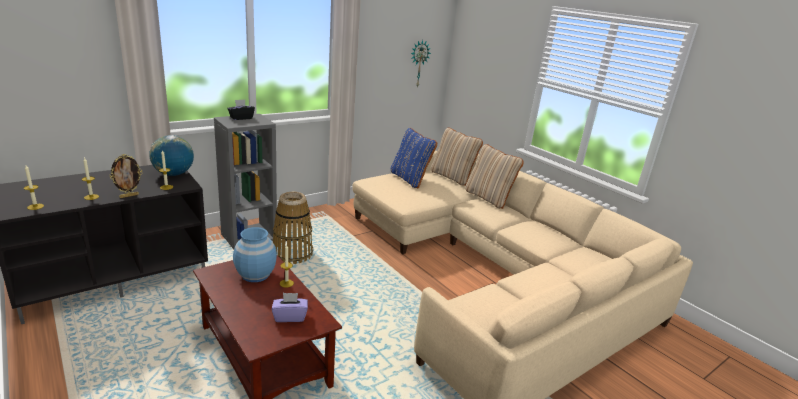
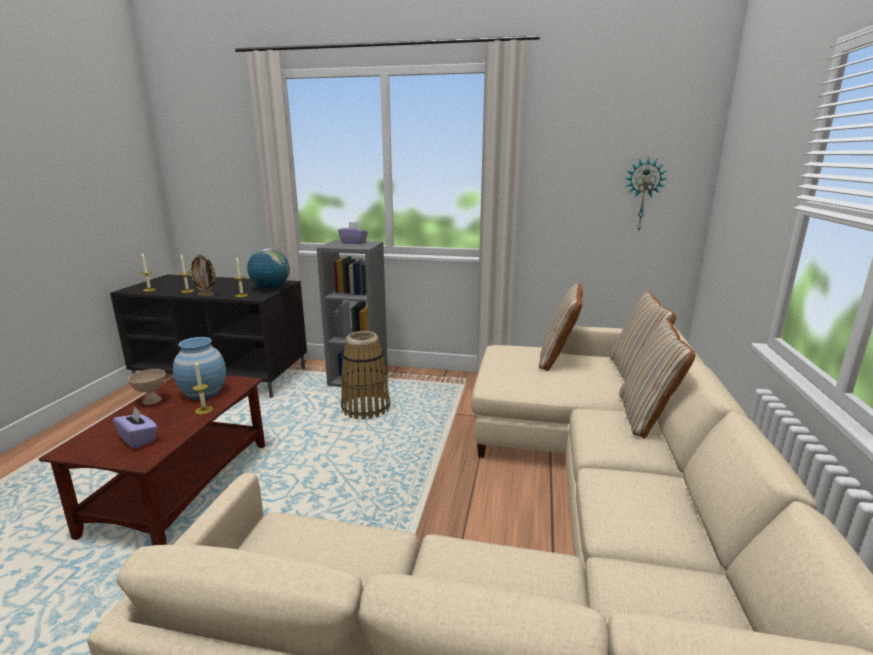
camera: 50 degrees right, 5 degrees down
(231, 296) = (152, 401): none -> beige bowl
(241, 118) = (353, 242): black tissue box -> purple tissue box
(410, 179) = (558, 359): blue pillow -> beige pillow

